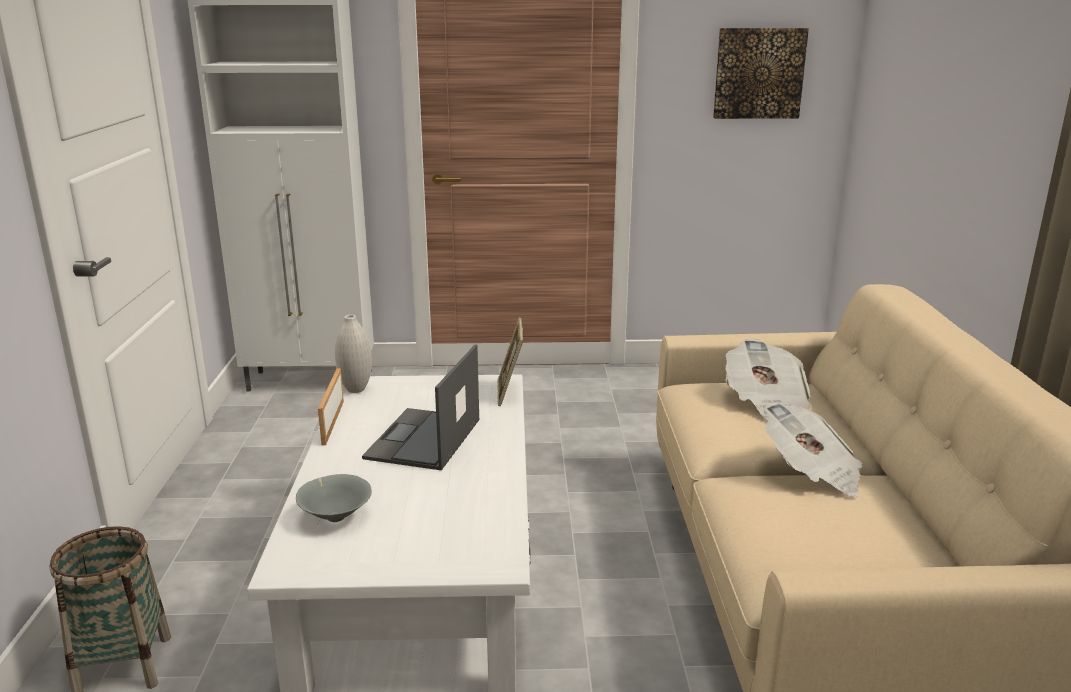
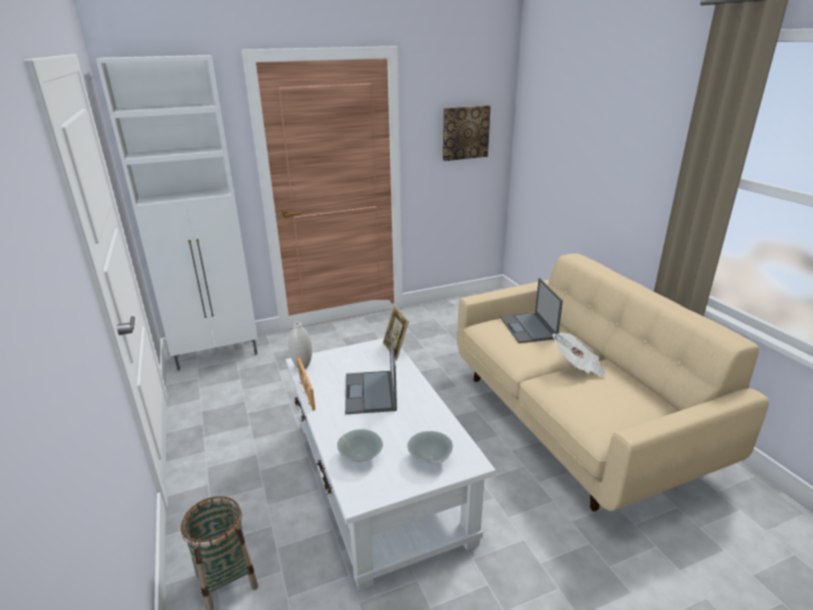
camera: 20 degrees left, 5 degrees up
(436, 544) = (430, 459): none -> grey bowl
(765, 402) = (528, 328): newspaper -> laptop

